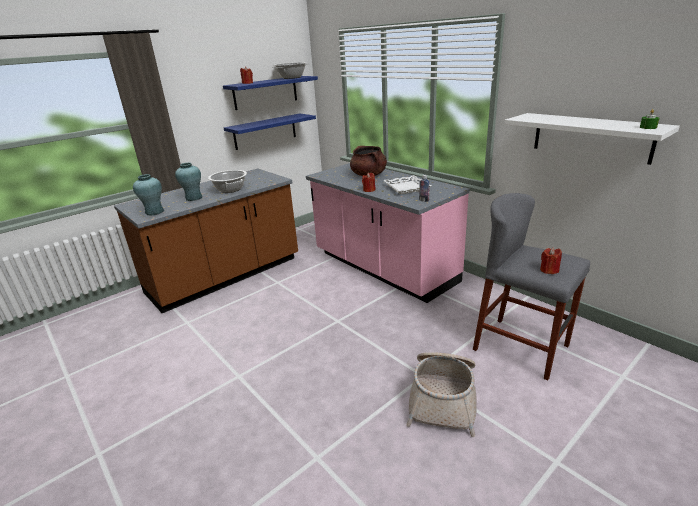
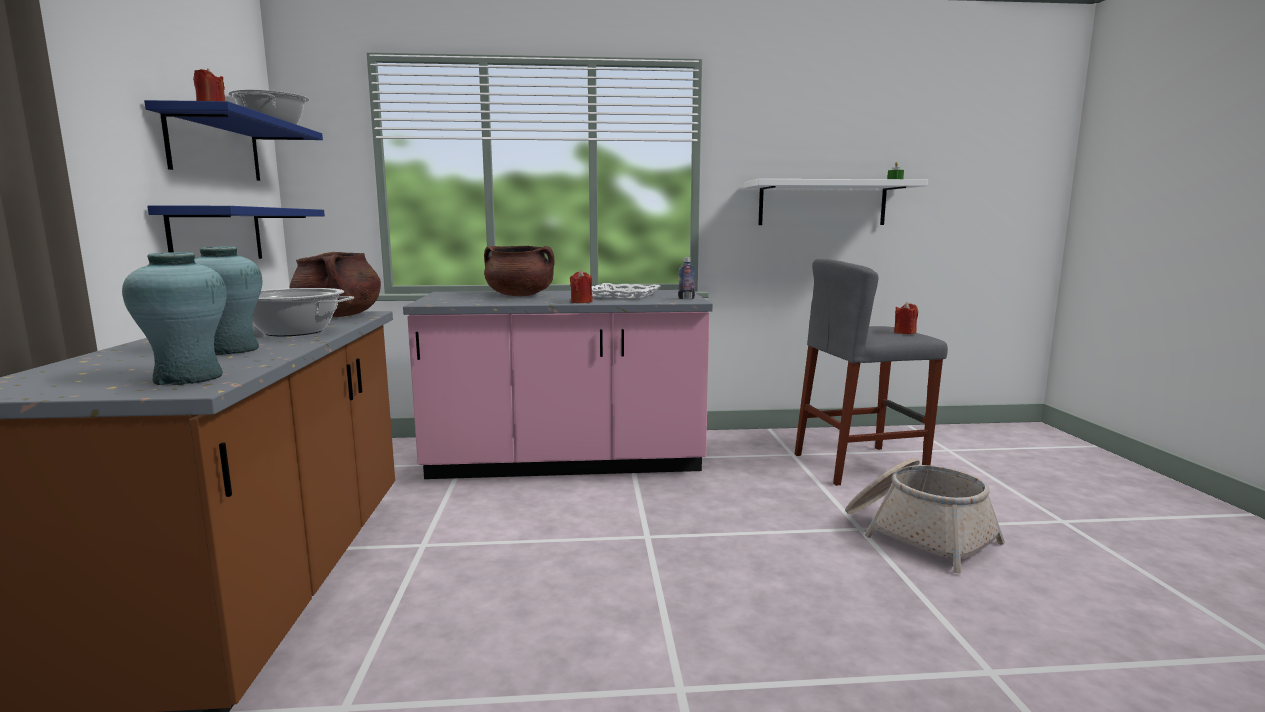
camera: 55 degrees left, 15 degrees down
(268, 180) = (339, 316): none -> brown cooking pot

